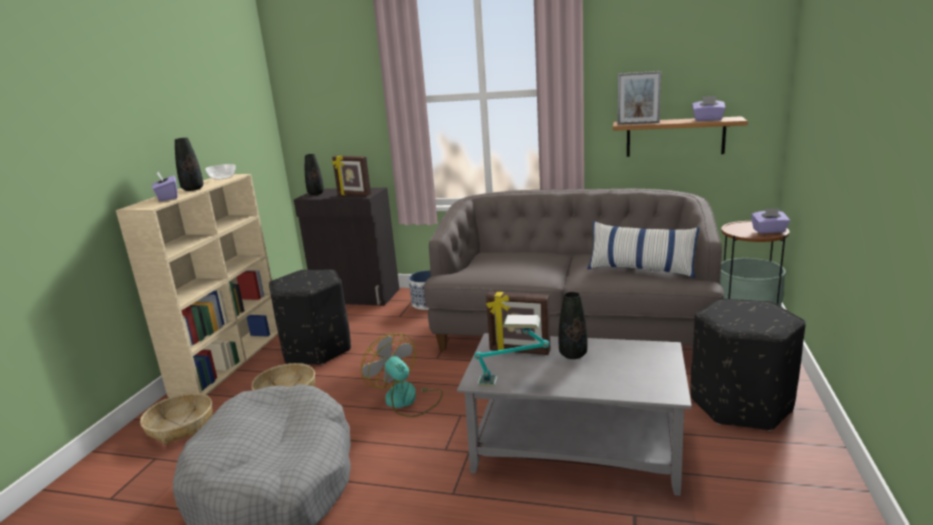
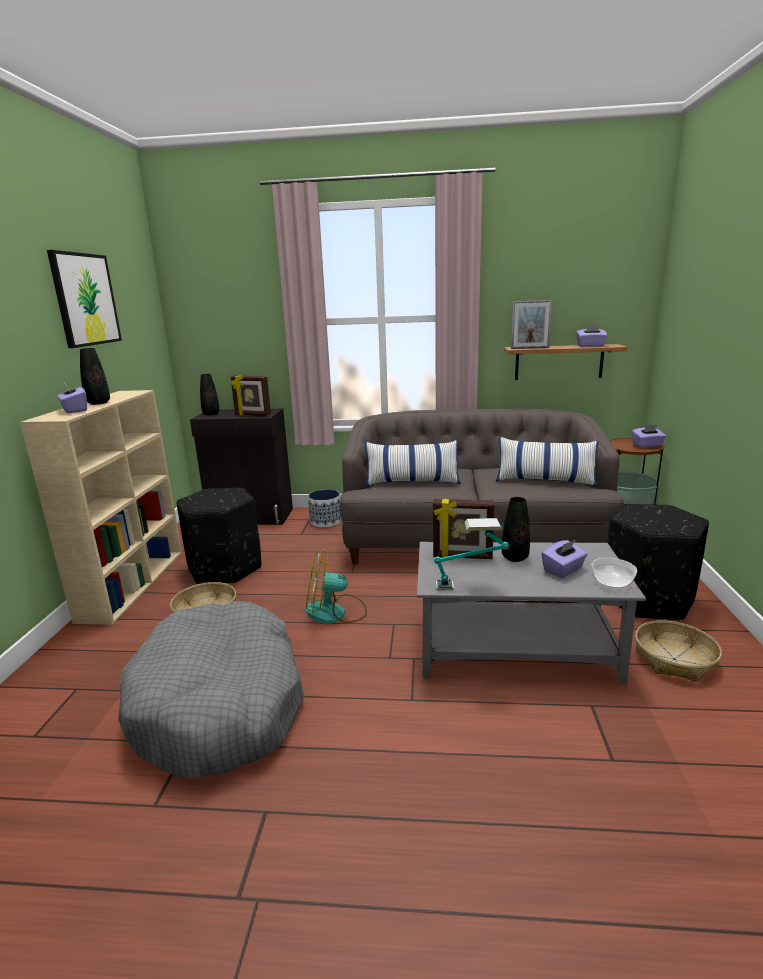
camera: 10 degrees left, 0 degrees up
(181, 426) = (97, 653): basket -> basket (674, 659)
(186, 90) = (85, 299): none -> picture
(223, 177) = (124, 393): bowl -> bowl (613, 582)
(407, 400) = (335, 613): fan -> fan turned 45 degrees counterclockwise
(500, 268) = (412, 482): none -> pillow
(617, 370) = (563, 570): none -> purple tissue box

